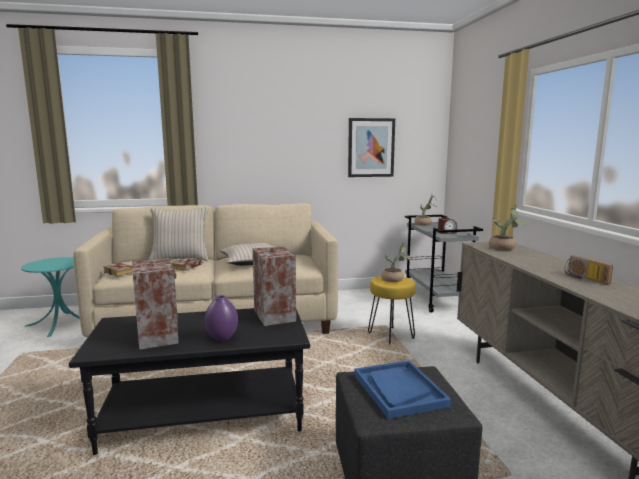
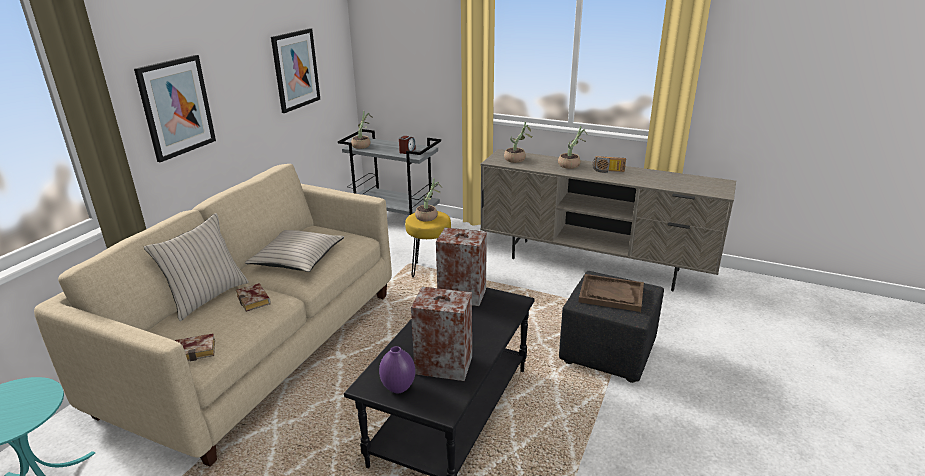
camera: 55 degrees left, 15 degrees up
(222, 338) = (484, 332): purple vase -> purple vase (398, 388)
(250, 148) = (176, 107): none -> picture
(399, 390) = (611, 294): blue tray -> brown tray
(552, 264) = (571, 165): none -> potted plant

